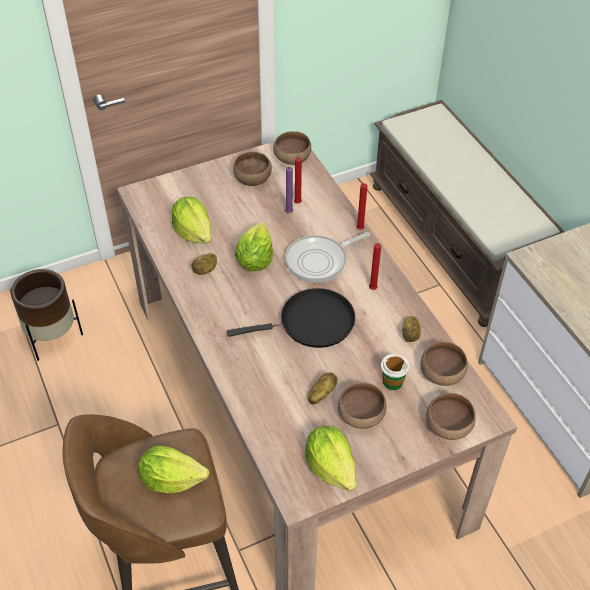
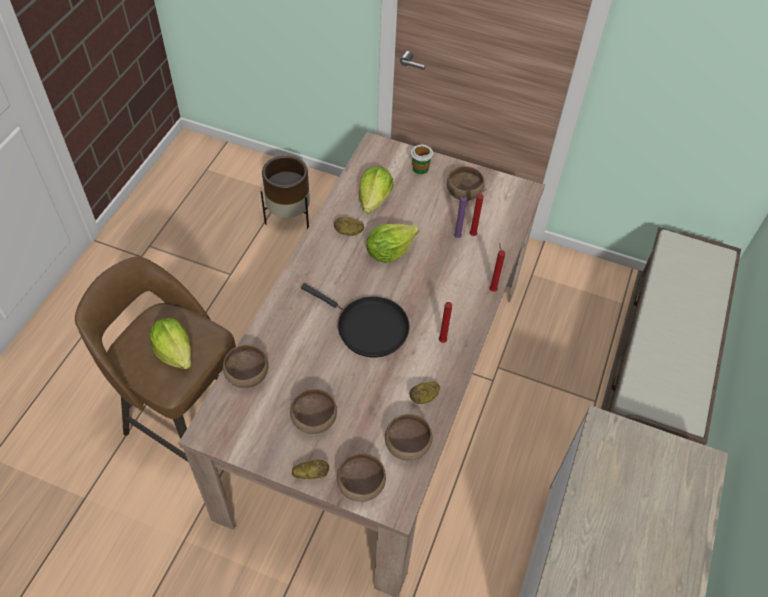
camera: 45 degrees right, 5 degrees up
(292, 159) = (512, 199): brown bowl -> brown bowl (246, 375)
(319, 261) = (432, 289): frying pan -> none
(321, 394) = (309, 380): potato -> potato (311, 473)
(330, 467) = (251, 433): lettuce -> none
(392, 382) = (366, 417): cup -> cup (420, 168)

